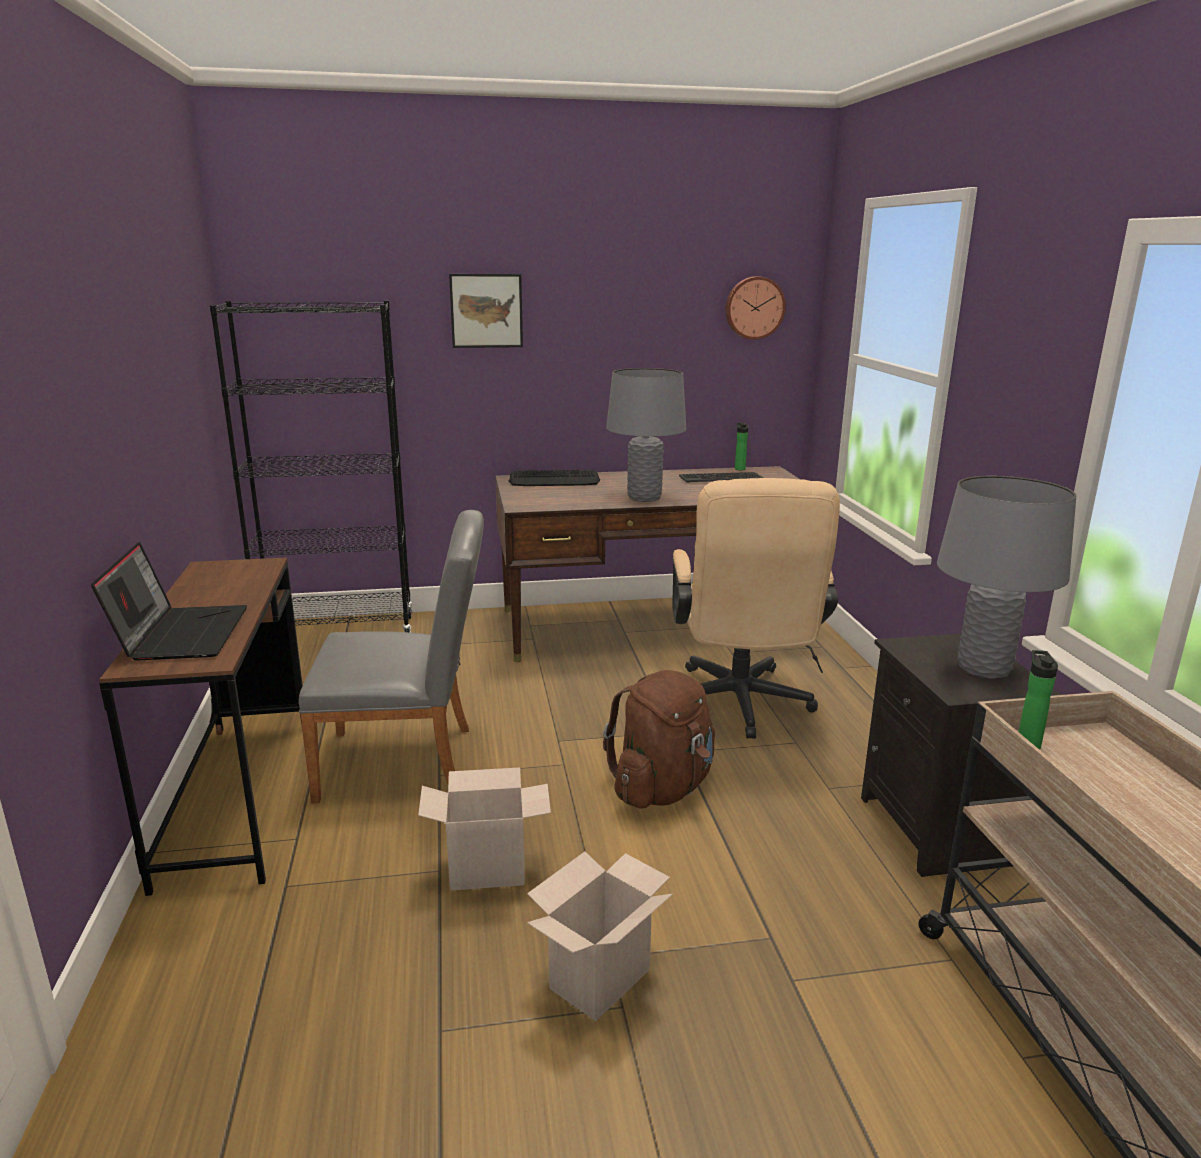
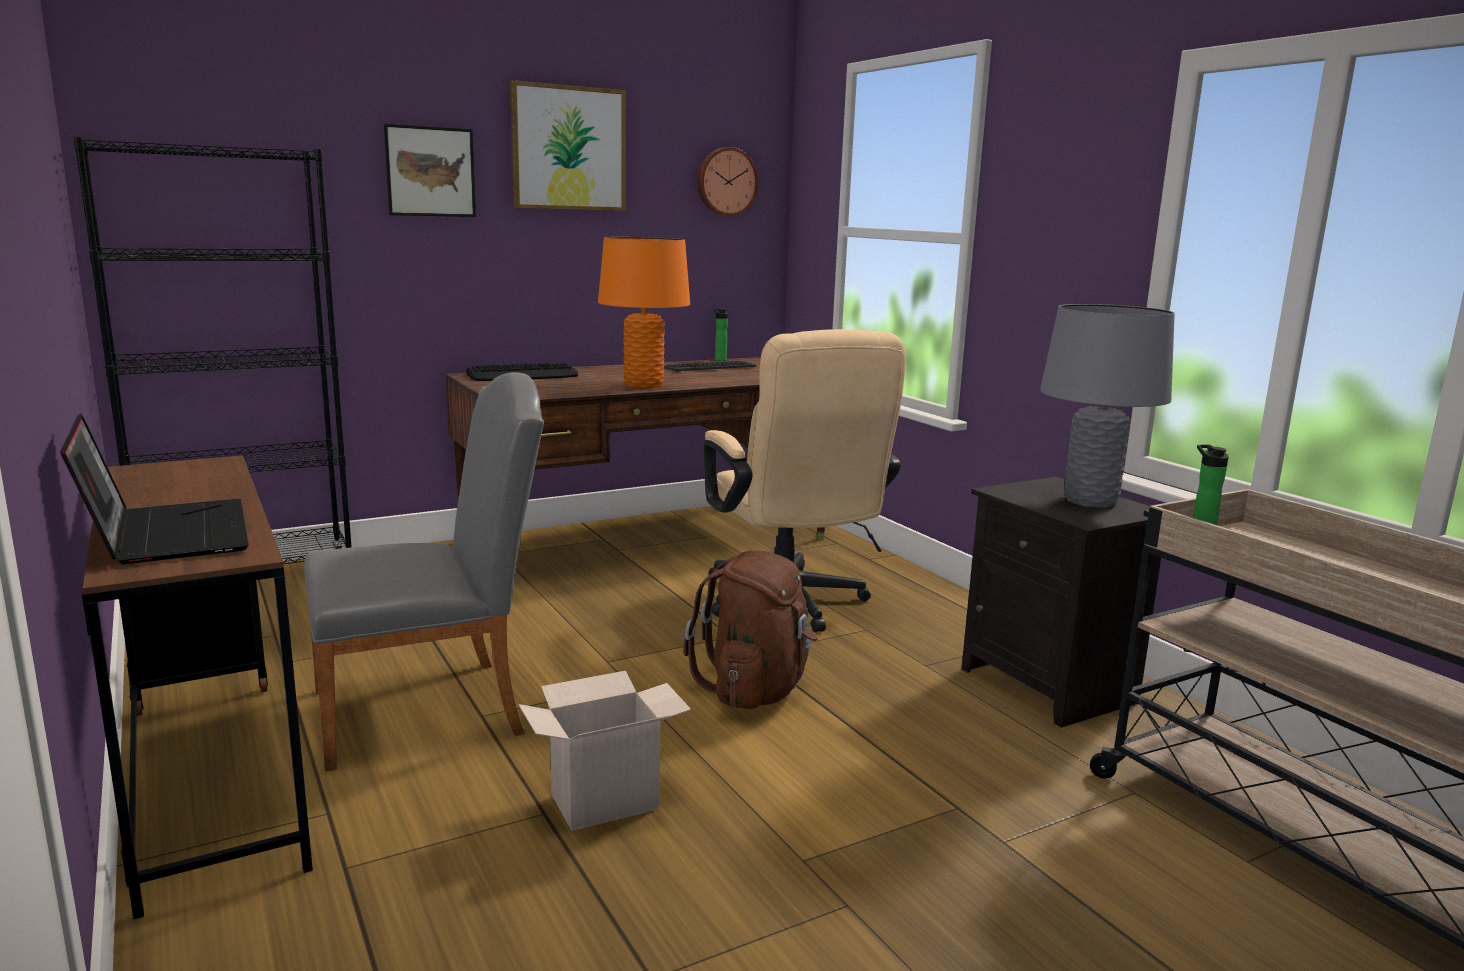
camera: 20 degrees left, 5 degrees down
(599, 976) = (803, 881): cardboard box -> none
(605, 285) = (568, 148): none -> picture
(644, 498) = (643, 385): grey table lamp -> orange table lamp

